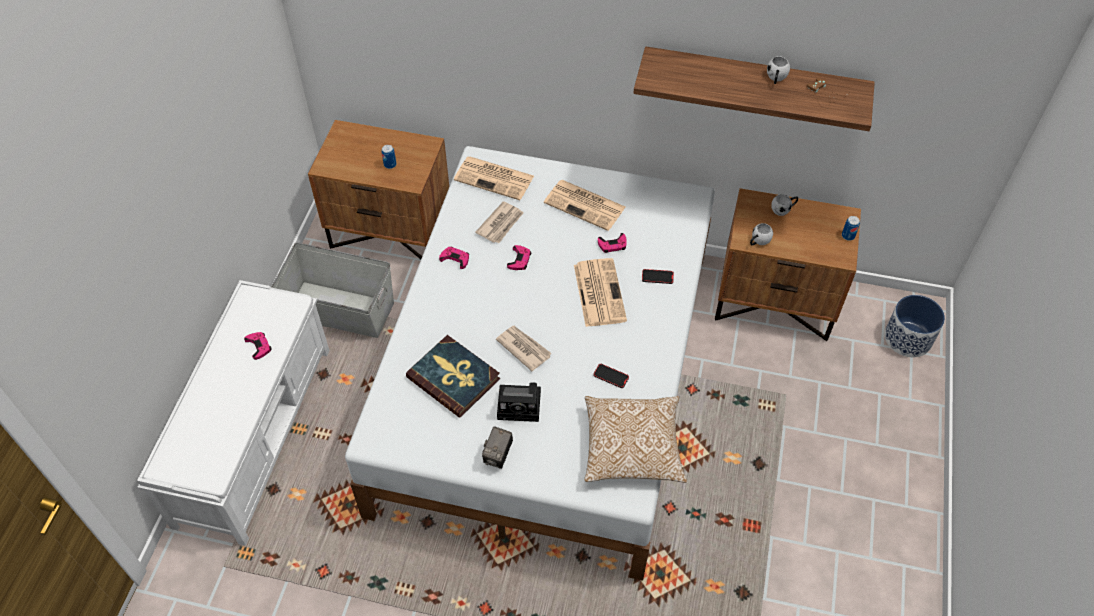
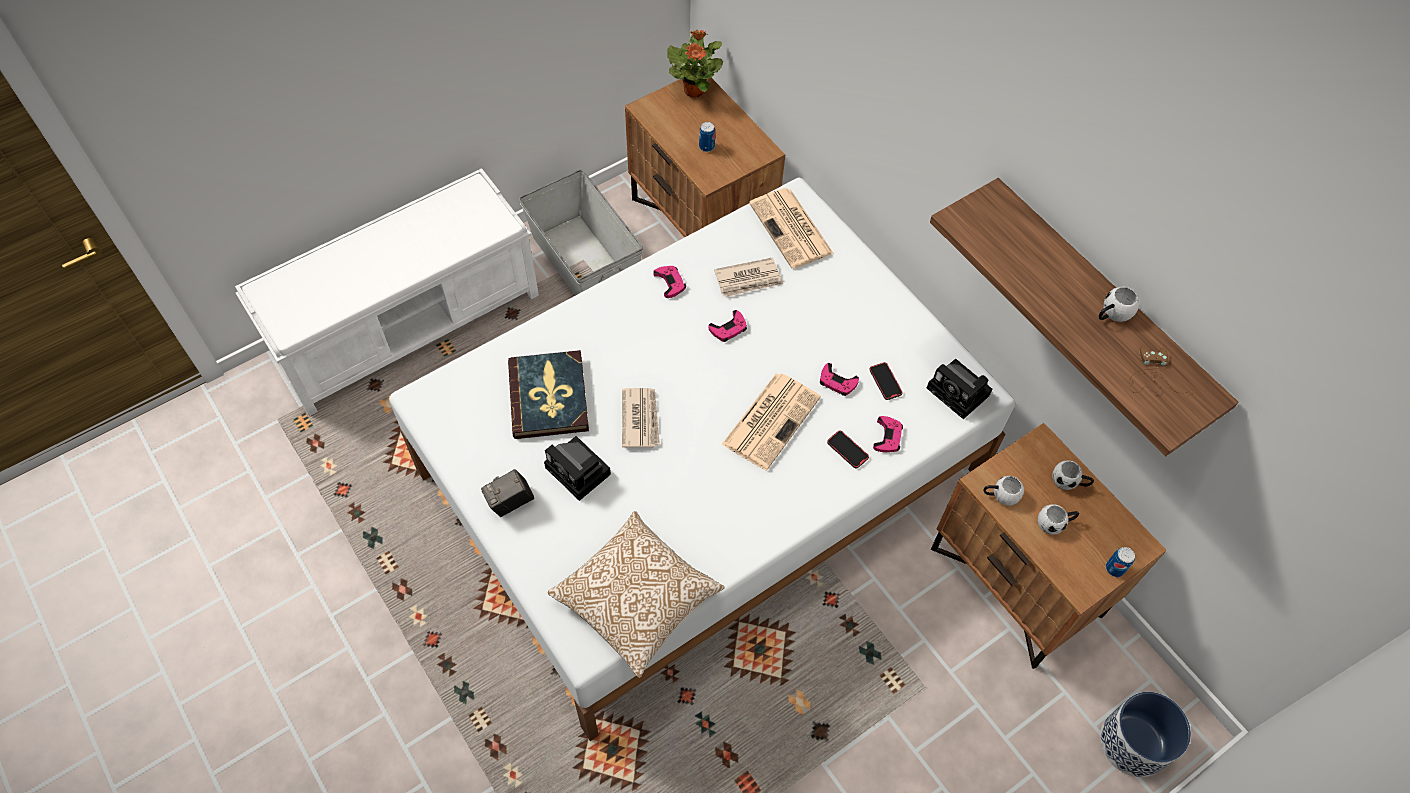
camera: 40 degrees right, 5 degrees up
(259, 346) = (436, 241): pink game controller -> pink game controller (887, 437)
(344, 136) = (694, 90): none -> potted plant
(586, 205) = (854, 321): newspaper -> none
(611, 376) = (692, 513): phone -> phone (885, 382)
(683, 203) = (960, 393): none -> camera
(798, 235) = (1055, 523): none -> white mug

